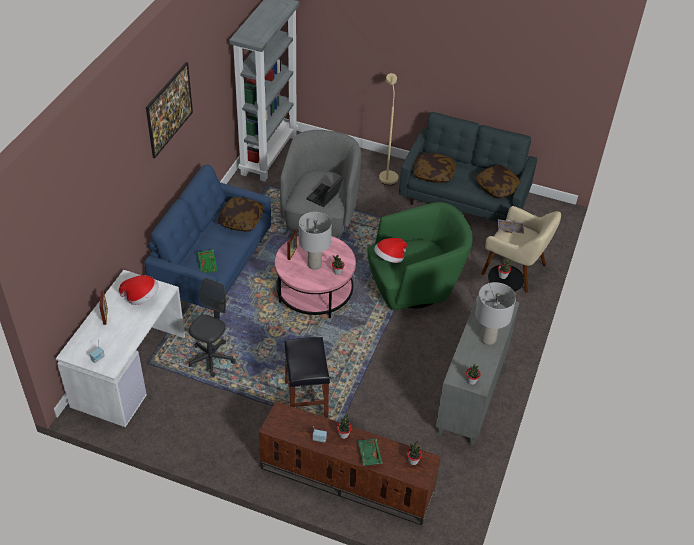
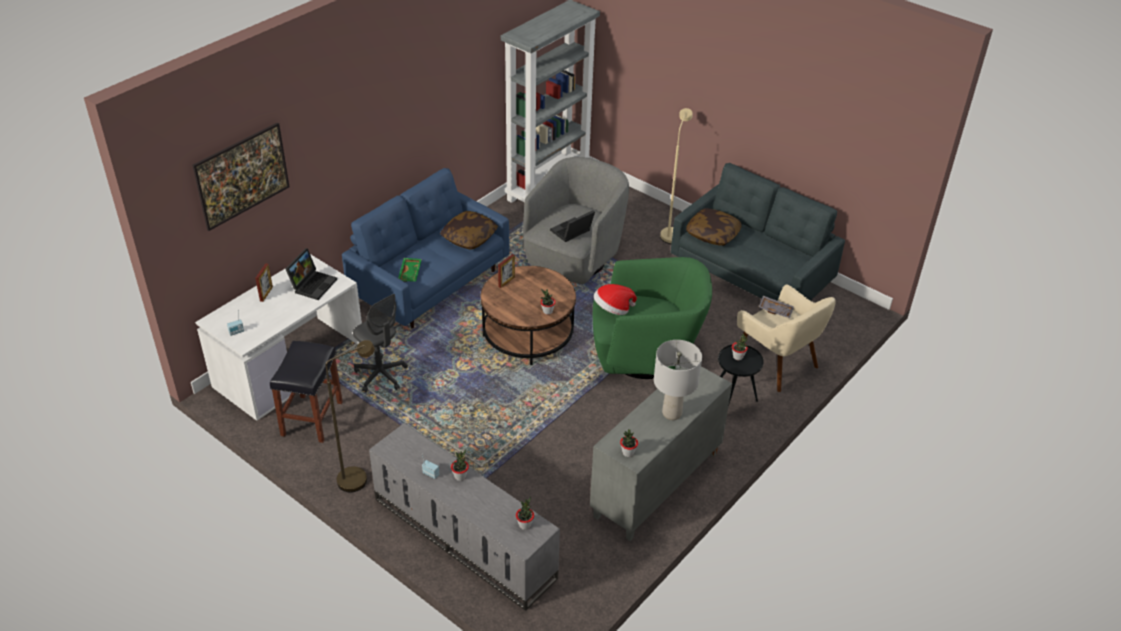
camera: 20 degrees right, 5 degrees down
(141, 297) = (313, 284): hat -> laptop
(170, 122) = (401, 105): picture -> picture (245, 191)
(211, 358) = (381, 375): grey office chair -> grey office chair turned 90 degrees clockwise
(237, 452) = (359, 476): none -> brown floor lamp
(306, 400) = (462, 443): black stool -> black stool (312, 419)
(314, 265) = (525, 299): grey table lamp -> none
(314, 291) = (528, 334): pink coffee table -> brown coffee table
(345, 480) = (462, 538): brown tv stand -> grey tv stand
(369, 454) = (477, 504): green tray -> none
(497, 187) = (783, 264): pillow -> none

